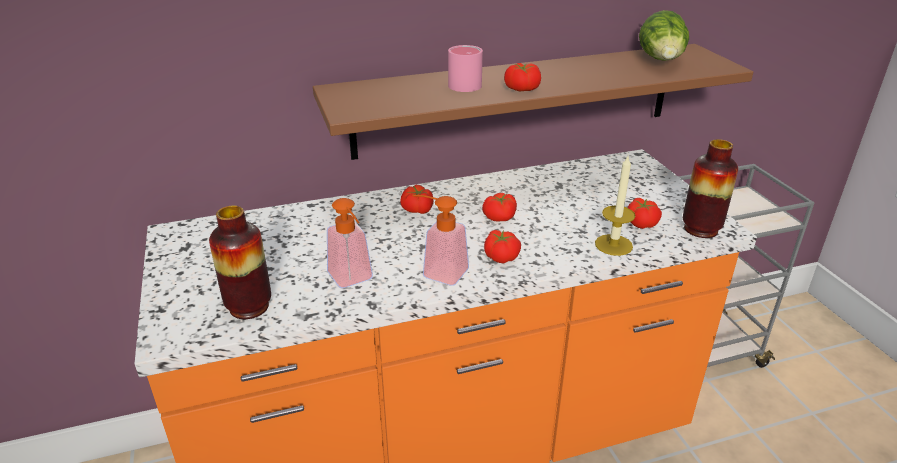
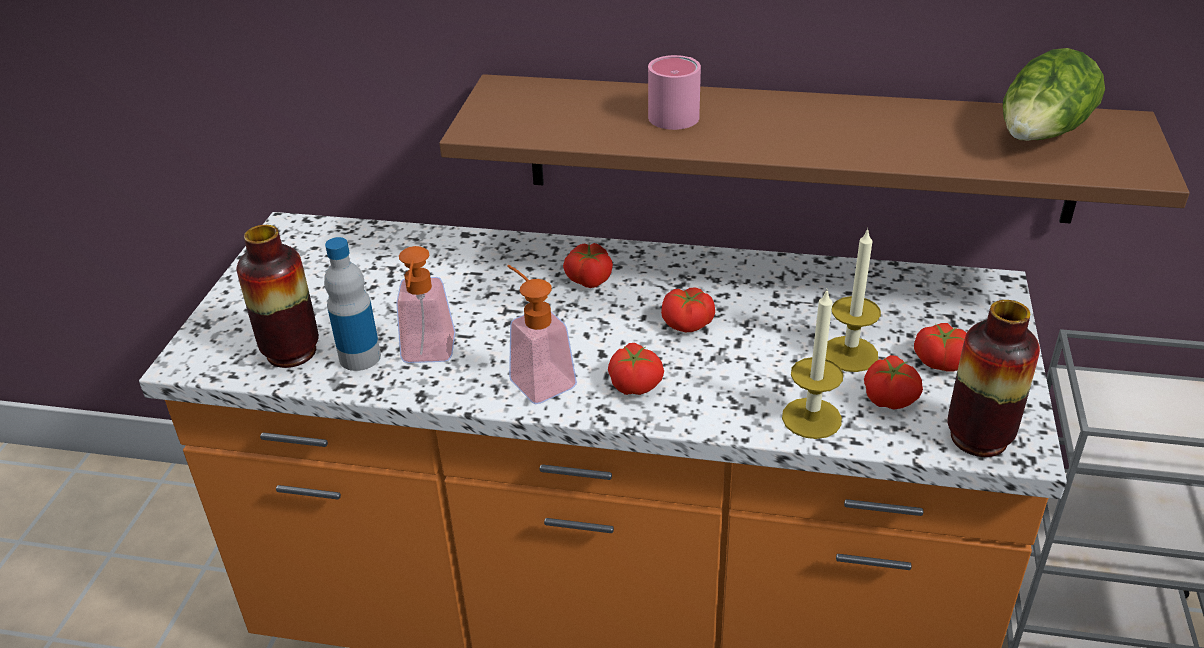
camera: 30 degrees right, 5 degrees up
(305, 295) = (360, 357): none -> bottle
(521, 88) = (749, 140): tomato -> tomato (940, 361)
(600, 208) = (850, 354): none -> candle

